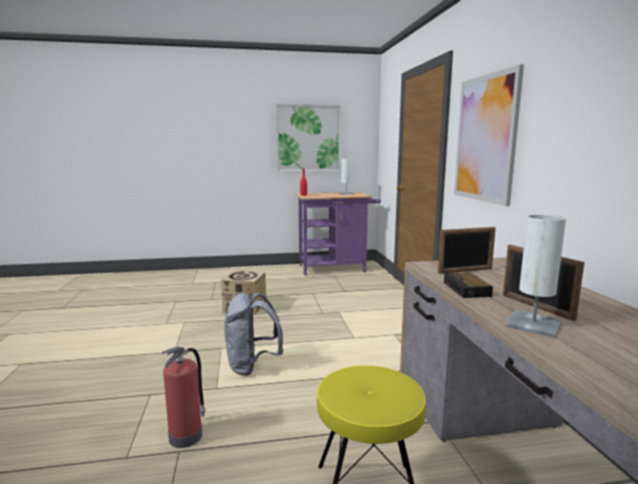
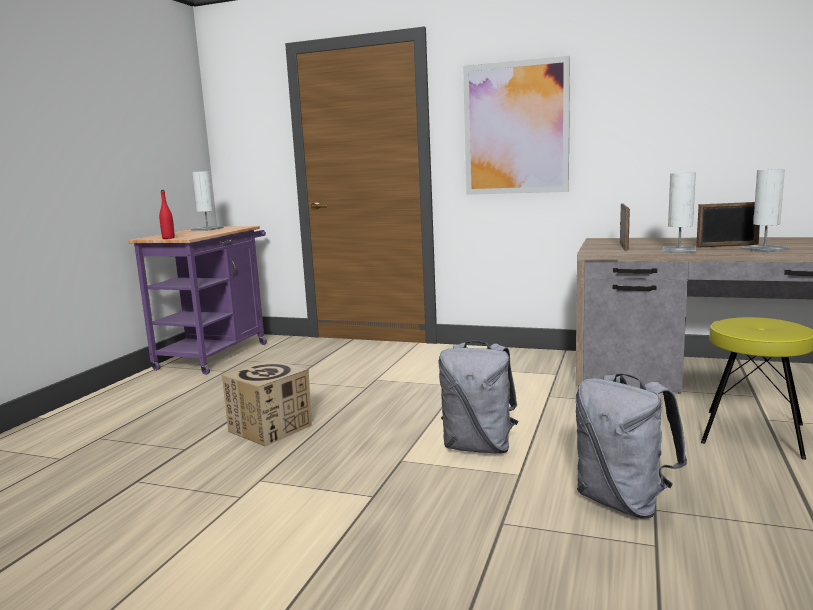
camera: 60 degrees left, 0 degrees up
(187, 435) = (623, 502): fire extinguisher -> grey backpack
(308, 138) = (127, 138): picture -> none
(467, 289) = (679, 250): alarm clock -> white table lamp

